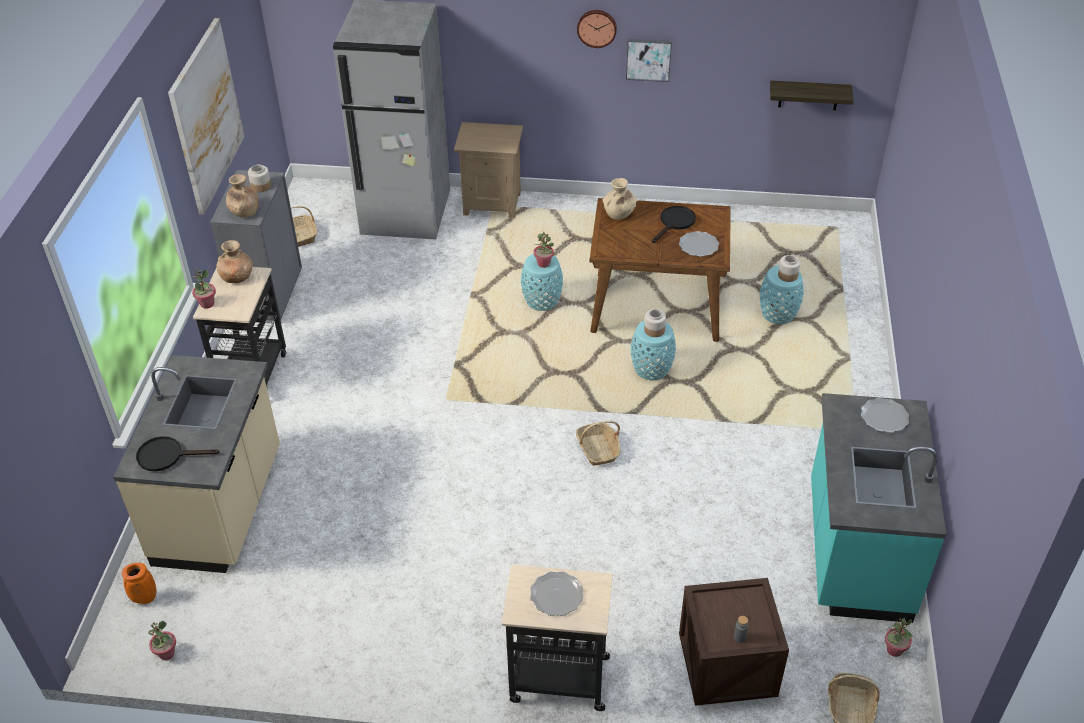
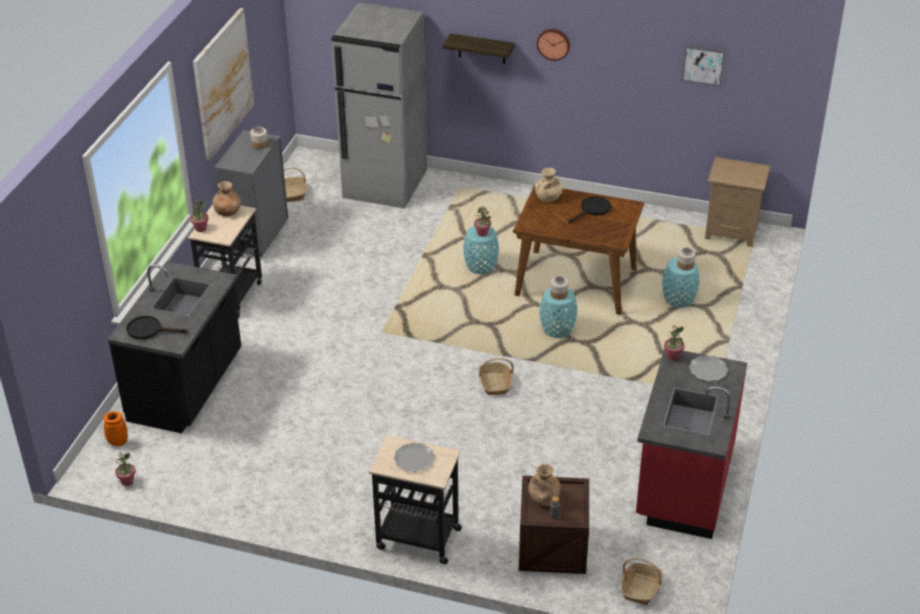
camera: 10 degrees right, 5 degrees down
(221, 508) = (187, 388): beige counter -> black counter
(244, 212) = (242, 162): brown vase -> brown vase (543, 498)
(492, 204) = (460, 186): beige nightstand -> beige nightstand (731, 233)
(648, 59) = (596, 74): picture -> picture (703, 65)
(699, 246) = (607, 229): plate -> none
(808, 95) = (731, 117): shelf -> shelf (482, 49)
(855, 551) = (683, 483): turquoise counter -> red counter
(894, 650) = (690, 555): potted plant -> potted plant (672, 356)

